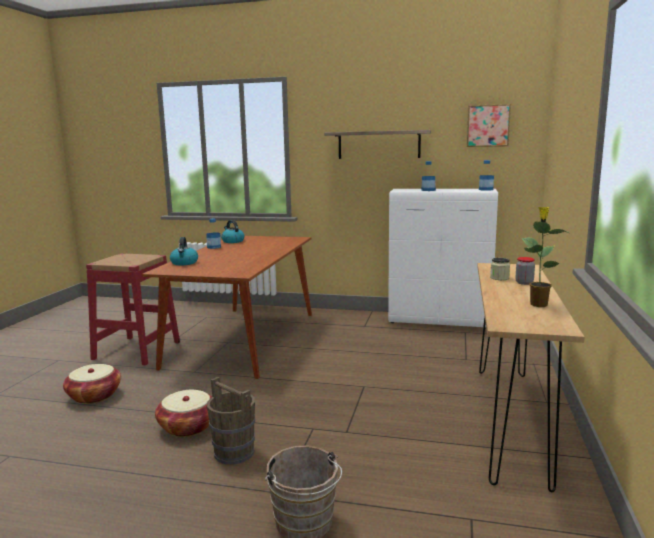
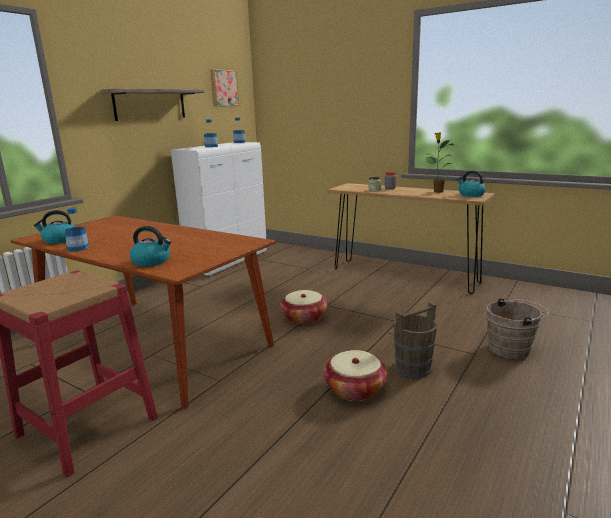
camera: 70 degrees left, 5 degrees up
(94, 396) = (226, 462): basket -> basket (304, 317)
(539, 322) = (470, 194): none -> kettle

